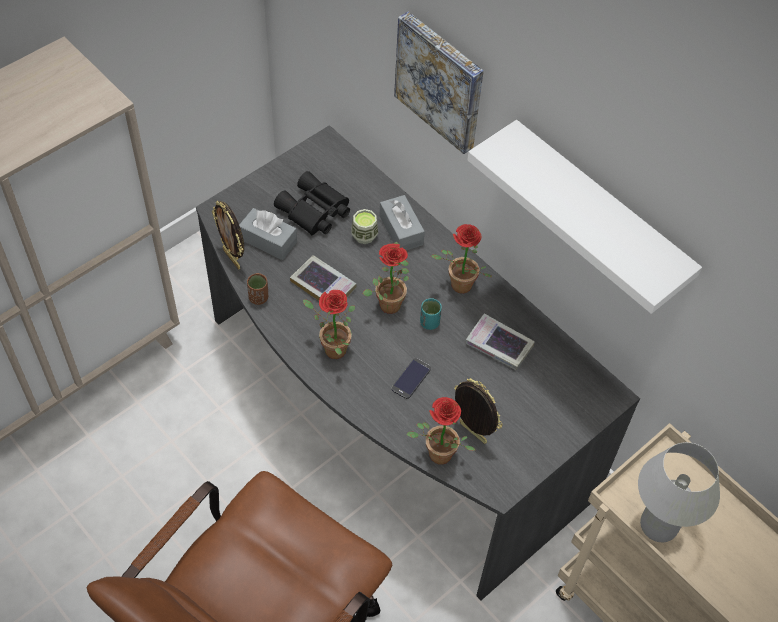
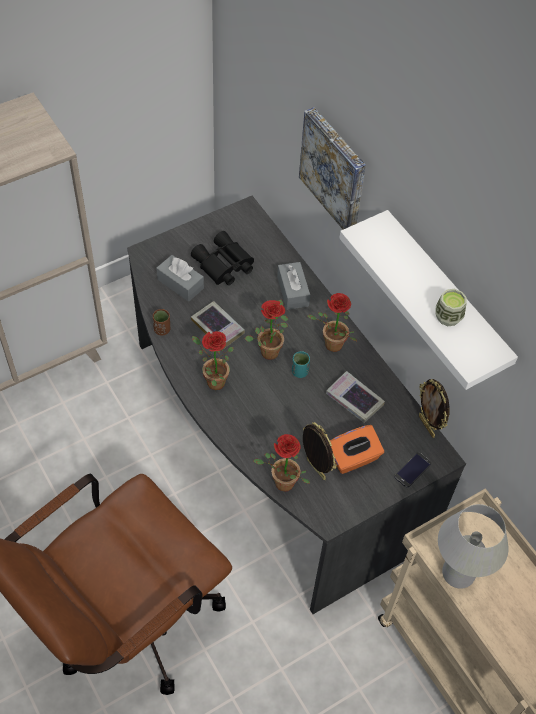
camera: 10 degrees right, 0 degrees up
(232, 258) = (148, 294): picture frame -> picture frame (427, 426)
(364, 235) = (261, 291): cup -> cup (448, 317)
(411, 378) = (274, 416): phone -> phone (412, 470)
(513, 413) = (353, 458): none -> orange tissue box

